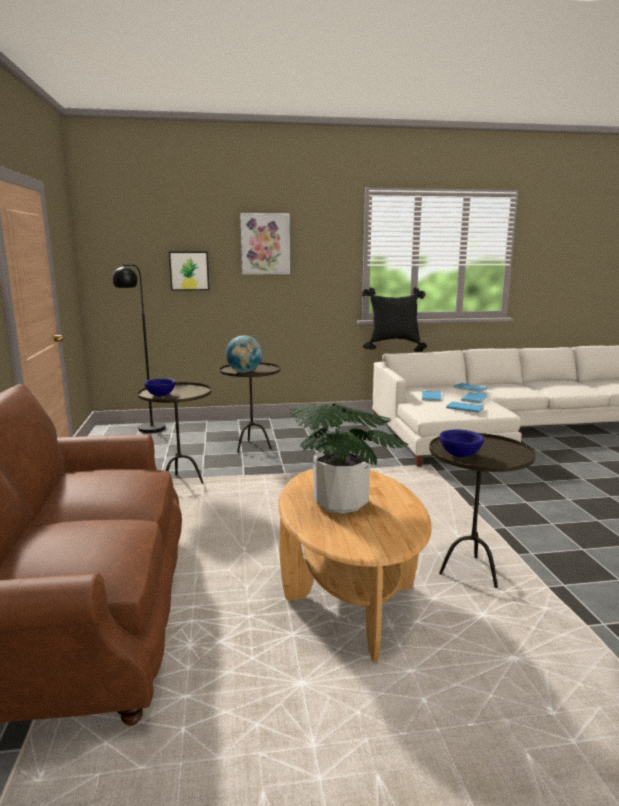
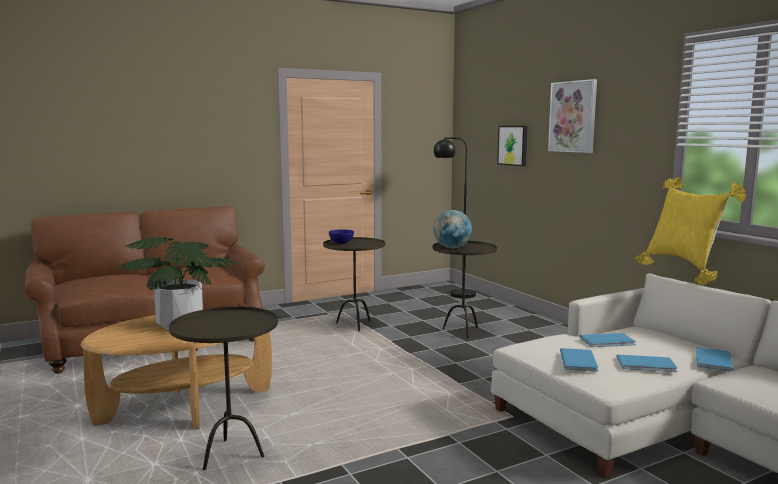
camera: 70 degrees right, 5 degrees down
(393, 350) = (684, 275): black pillow -> yellow pillow
(459, 455) = (211, 318): blue bowl -> none

